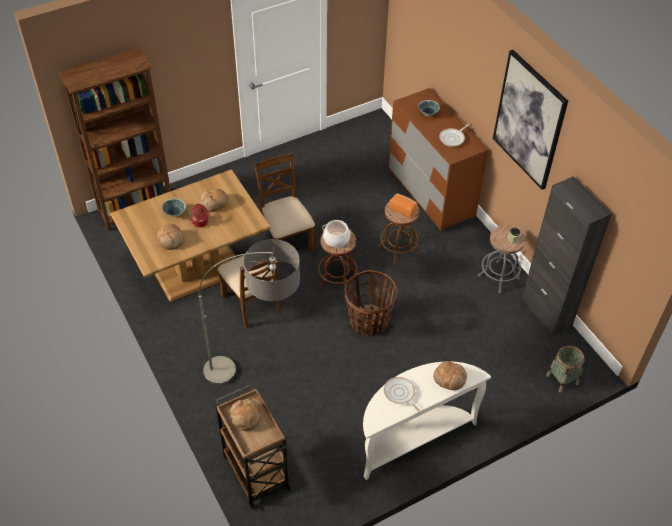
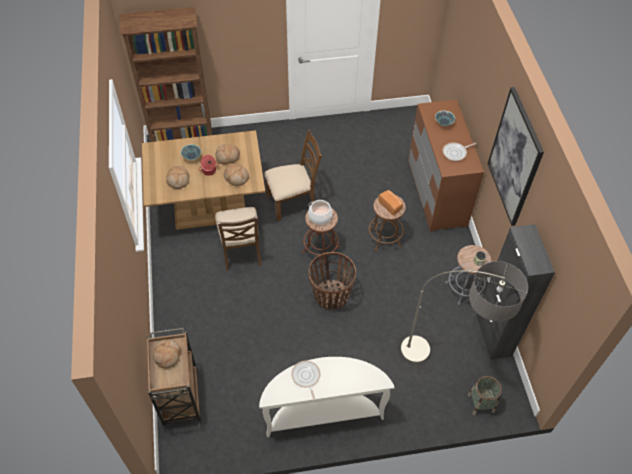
camera: 20 degrees right, 5 degrees up
(259, 372) = (220, 312): floor lamp -> floor lamp (449, 361)
(286, 239) = (293, 201): brown chair -> brown chair turned 75 degrees clockwise
(450, 378) = (356, 377): bread -> bread (236, 177)

